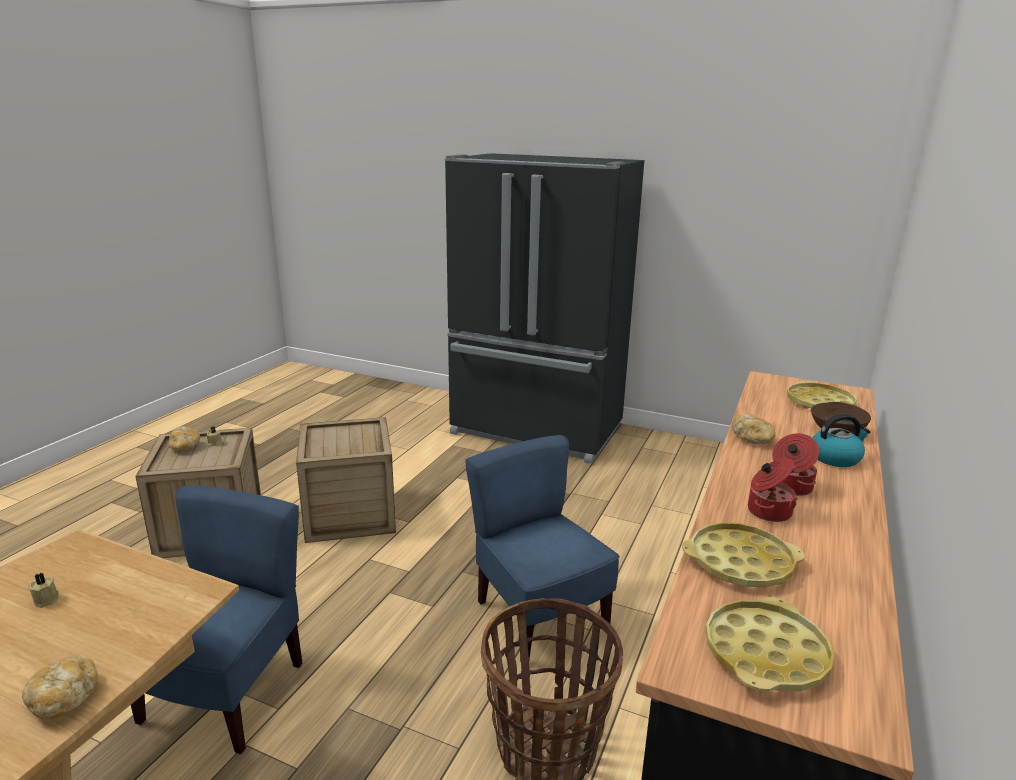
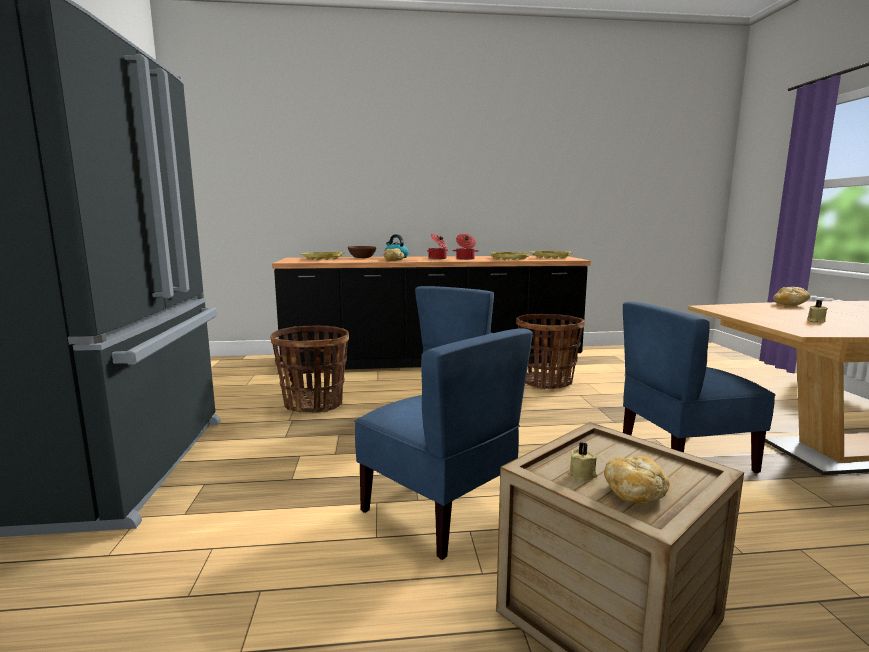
camera: 120 degrees left, 10 degrees down
(350, 514) = (439, 512): crate -> blue chair
(605, 511) = (314, 404): none -> basket

